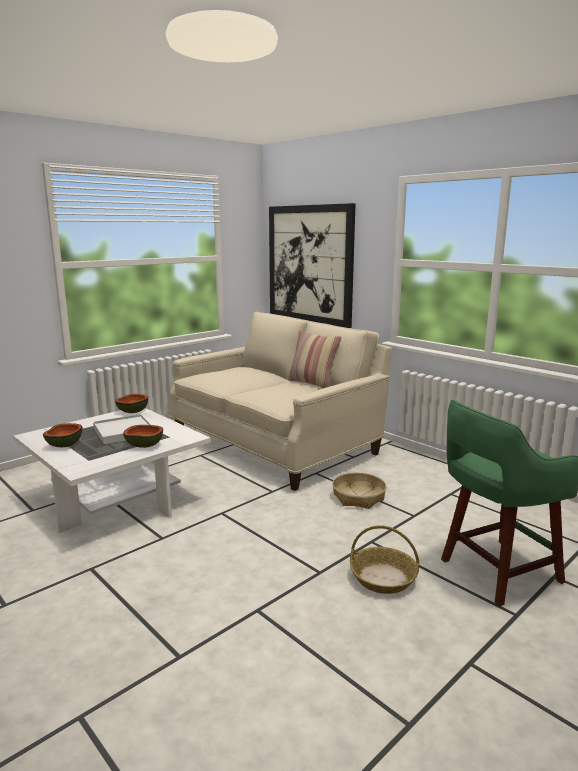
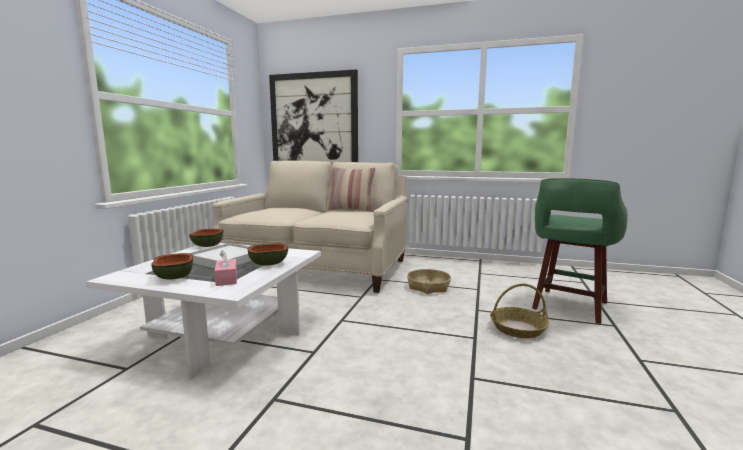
camera: 30 degrees left, 5 degrees down
(93, 456) = (226, 279): none -> pink tissue box

